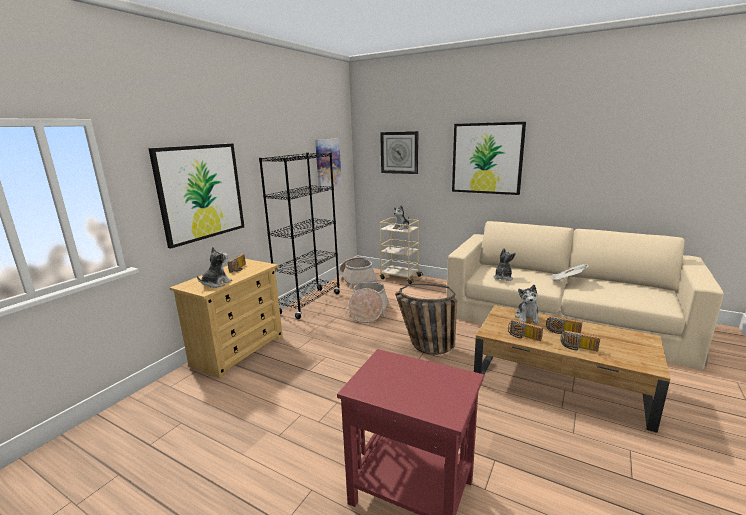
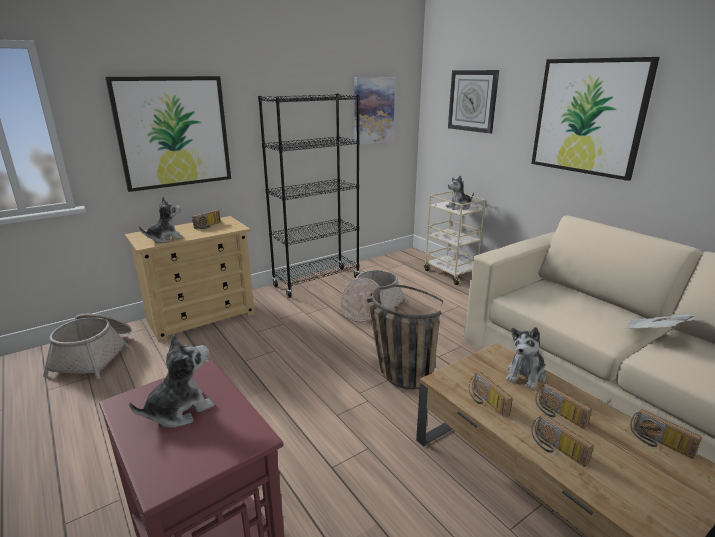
camera: 25 degrees right, 5 degrees up
(357, 280) = (395, 266): basket -> basket (95, 356)
(503, 278) = (548, 305): plush toy -> plush toy (179, 410)
(615, 331) = (658, 444): none -> radio

